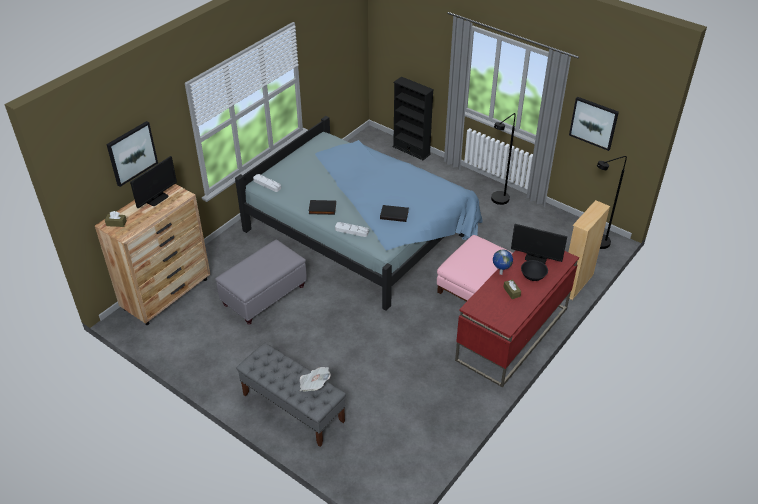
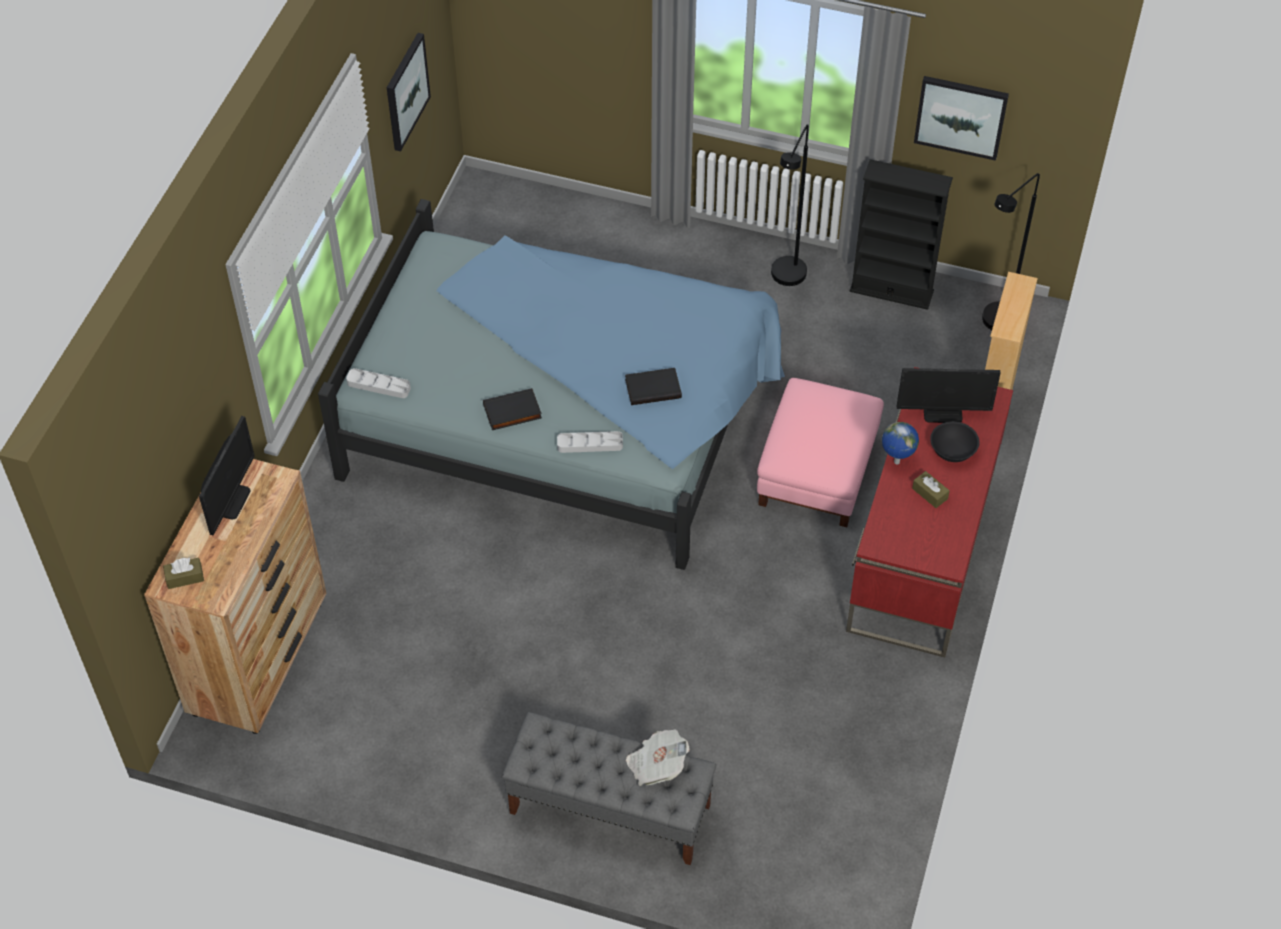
camera: 20 degrees left, 10 degrees up
(131, 153) = (174, 435): picture -> picture (406, 91)
(264, 296) = (447, 606): grey ottoman -> none
(411, 150) = (576, 205): black bookcase -> black bookcase (891, 291)

